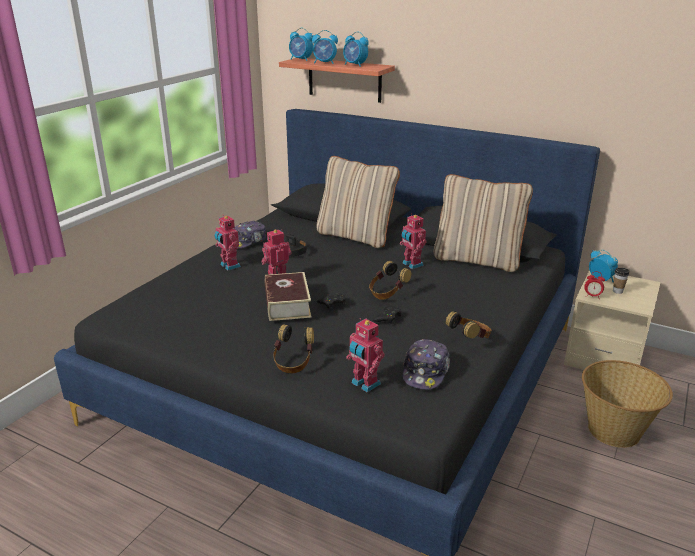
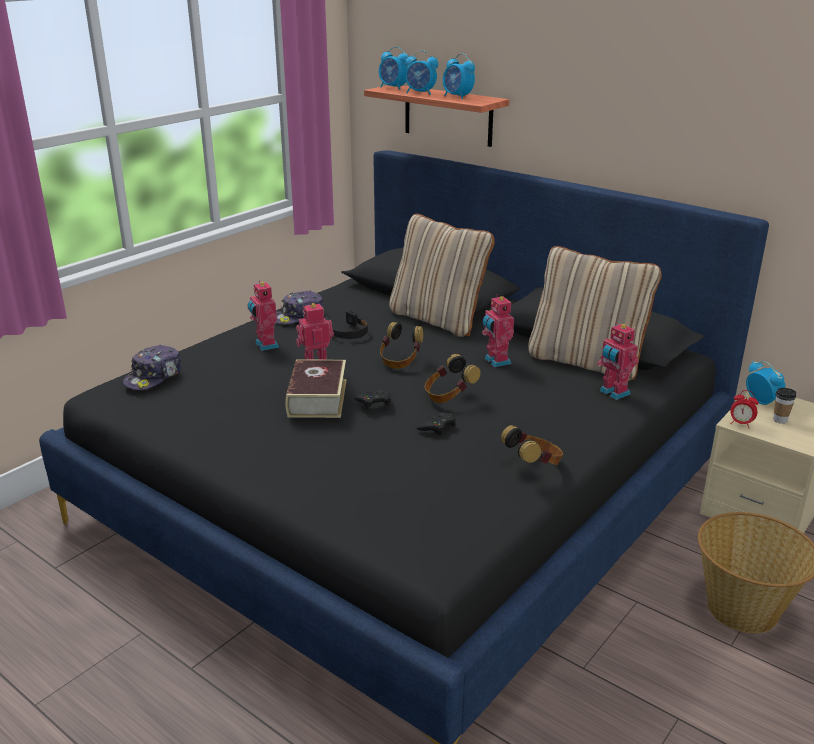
camera: 10 degrees right, 0 degrees up
(293, 363) = (298, 472): headphones -> headphones (400, 361)
(364, 384) = (376, 507): toy robot -> toy robot (613, 393)
(425, 372) = (459, 500): cap -> cap (154, 377)

